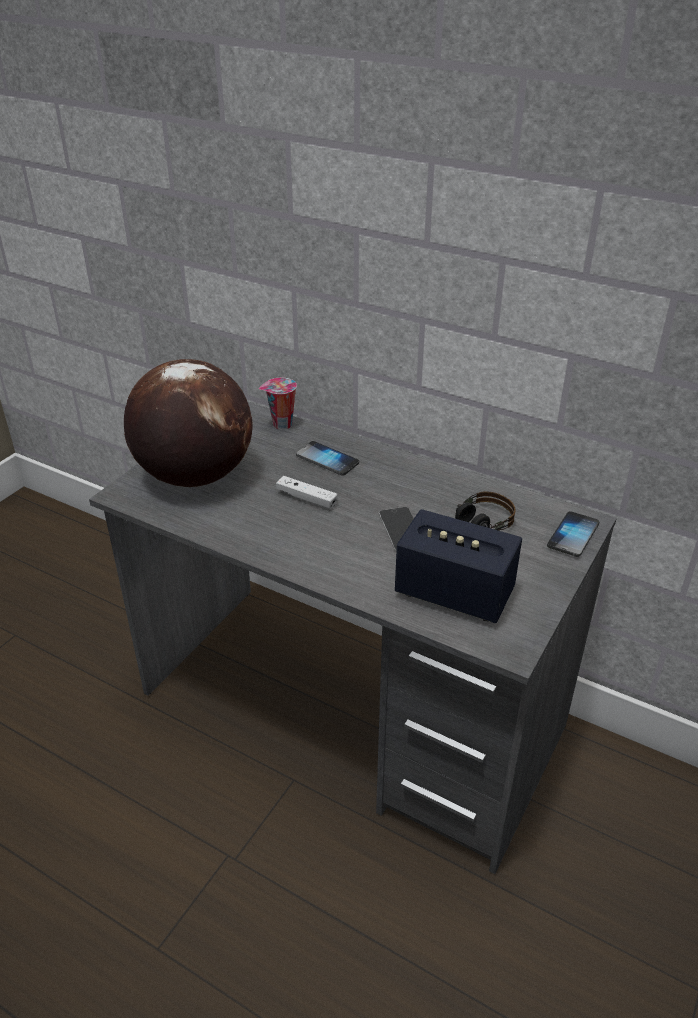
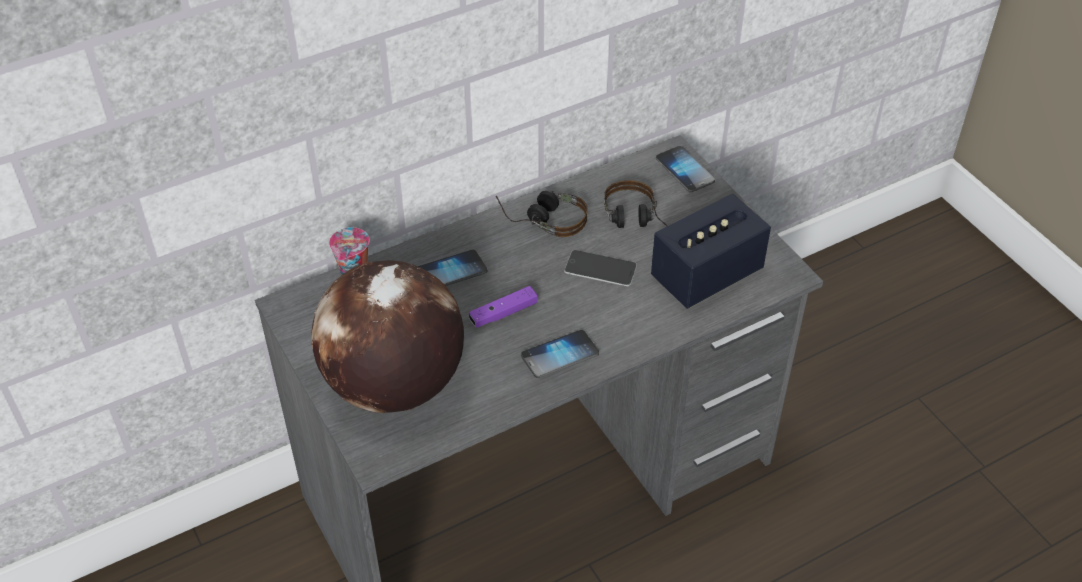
camera: 60 degrees left, 10 degrees up
(285, 542) = (560, 355): none -> phone
(306, 498) = (503, 313): white game controller -> purple game controller
(428, 481) = (542, 218): none -> headphones

